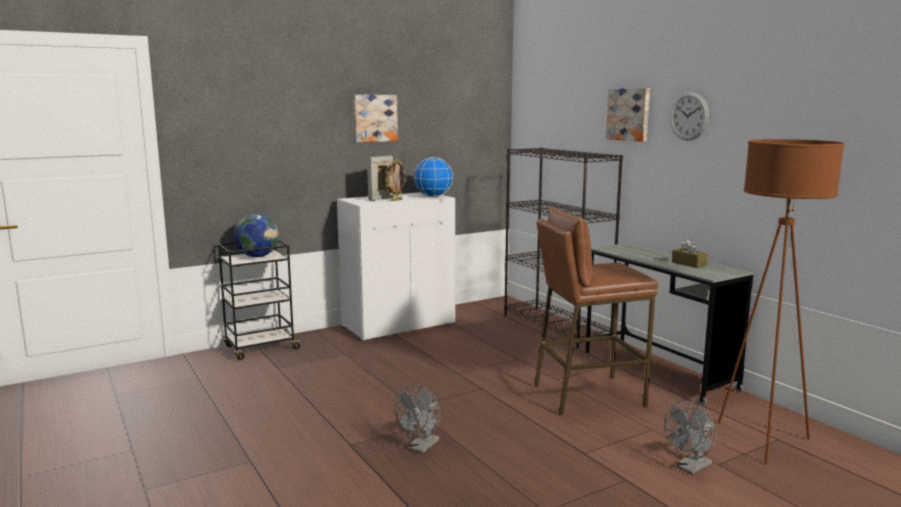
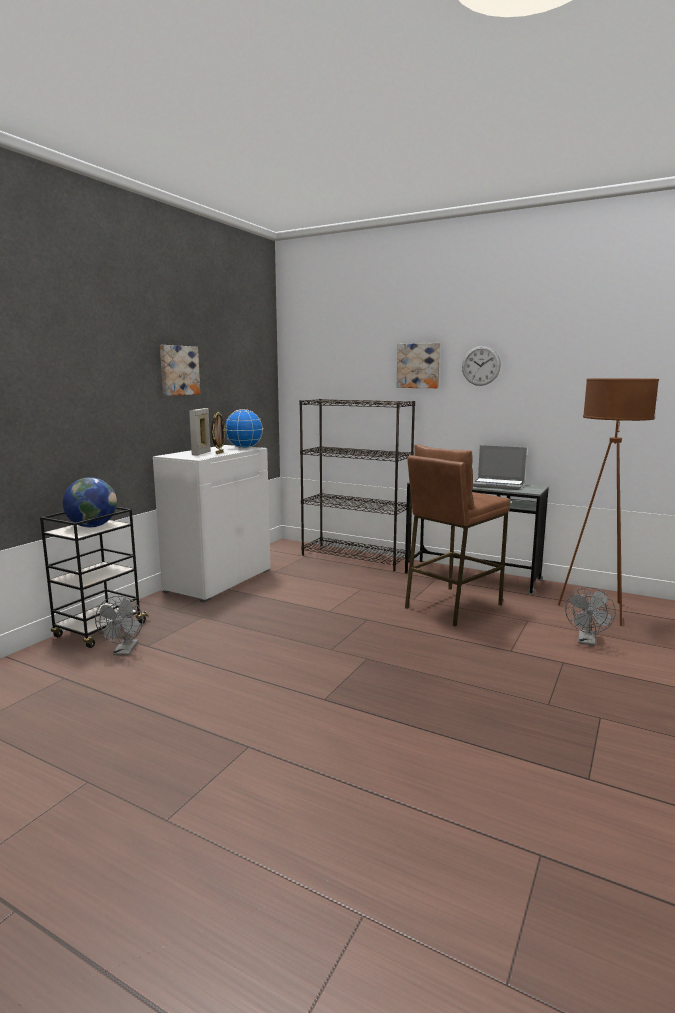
camera: 30 degrees left, 0 degrees up
(421, 447) = (389, 683): grey fan -> grey fan (124, 651)
(688, 264) = (499, 485): brown tissue box -> laptop

